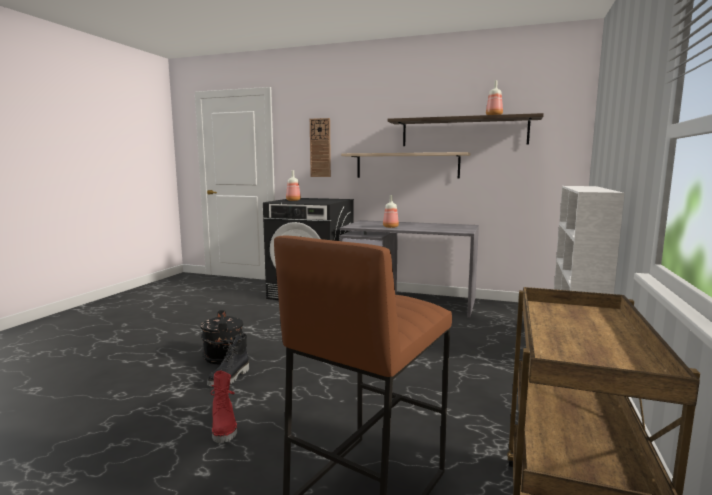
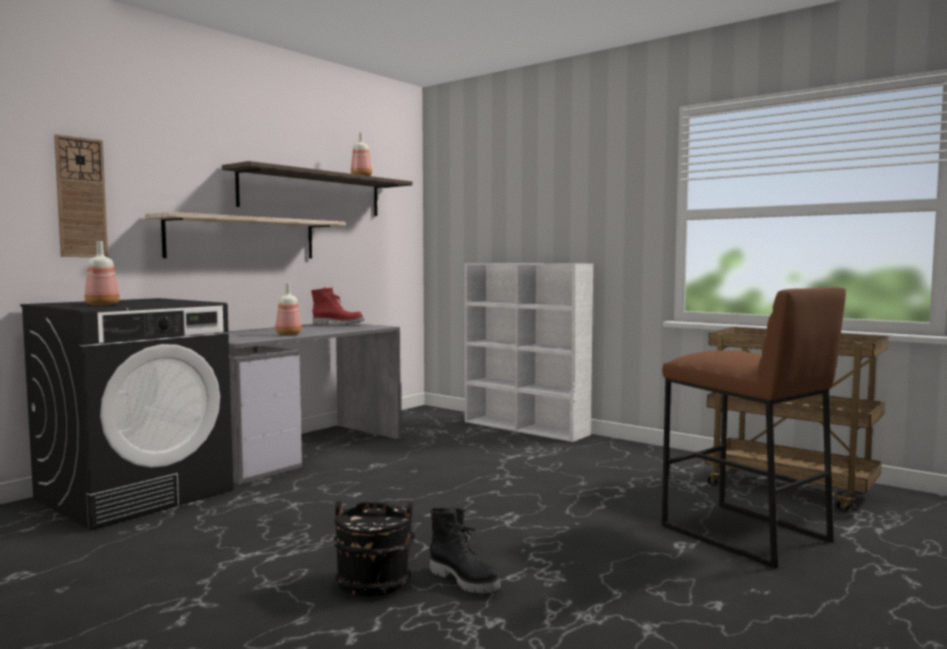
camera: 70 degrees left, 5 degrees down
(224, 427) = (616, 589): red boot -> red boot (338, 324)

